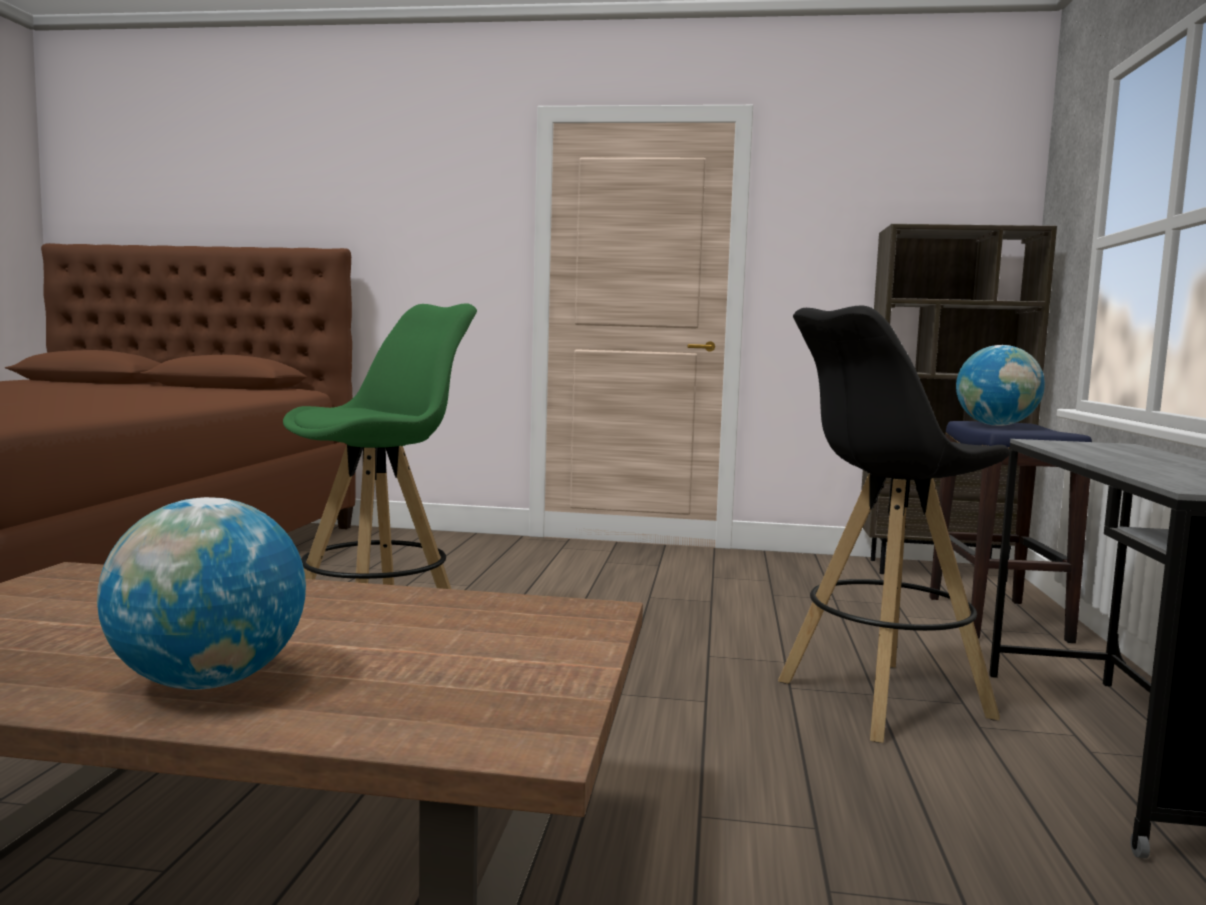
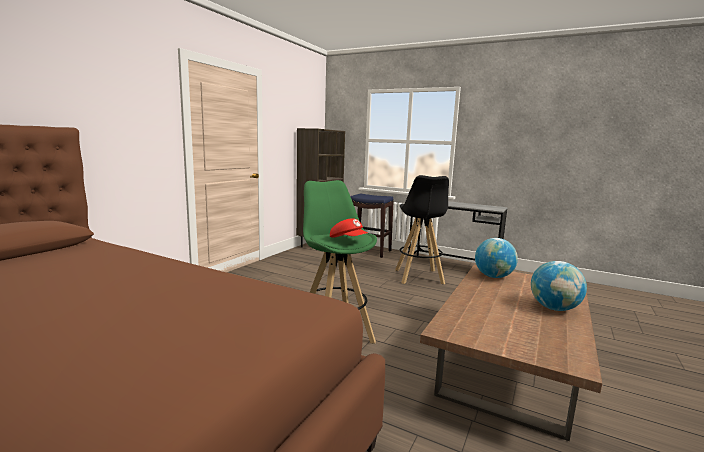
camera: 70 degrees left, 5 degrees up
(334, 414) = (348, 240): none -> red cap
(996, 425) = (367, 196): globe -> globe (493, 276)

